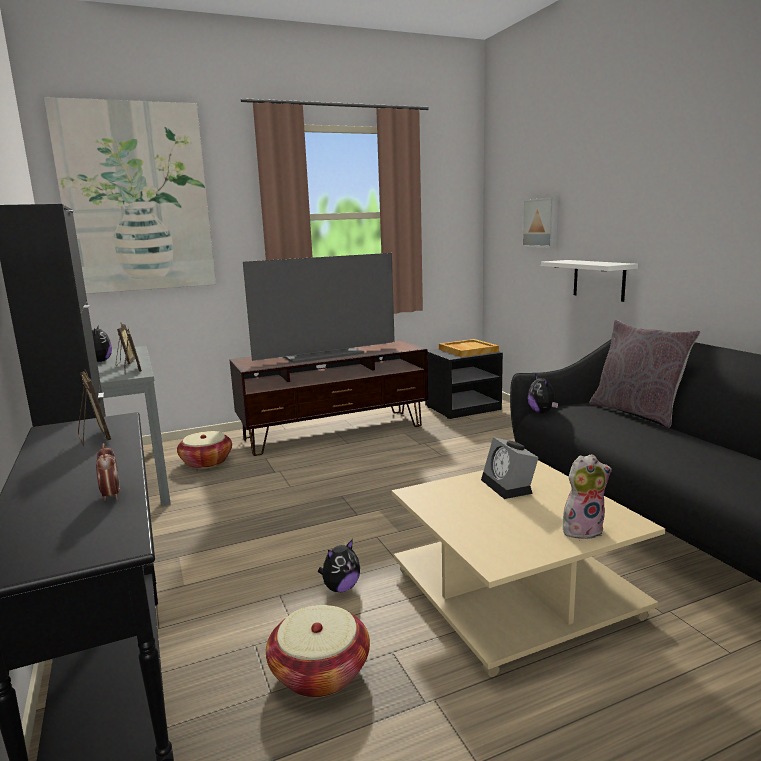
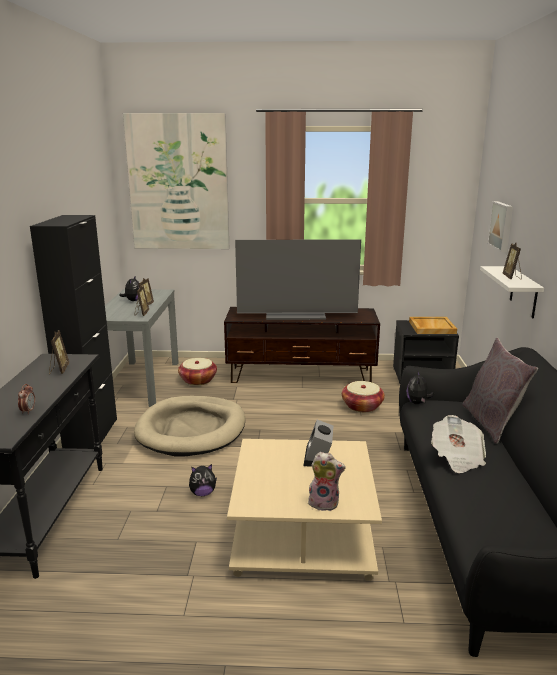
camera: 25 degrees right, 5 degrees up
(251, 517) = (192, 429): none -> beige dog bed
(320, 672) = (149, 538): basket -> basket (362, 406)
(592, 262) = (512, 277): none -> picture frame
(658, 446) = (457, 457): none -> newspaper

